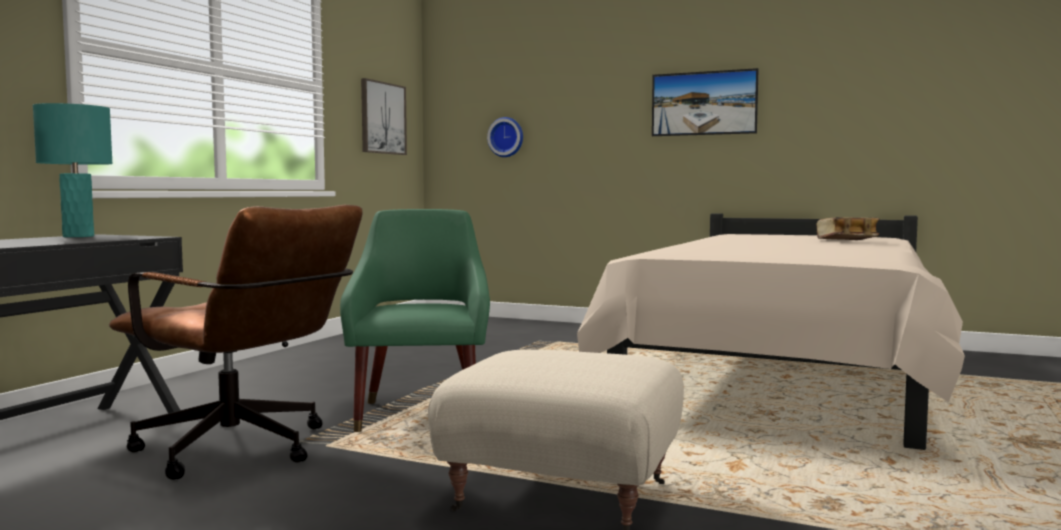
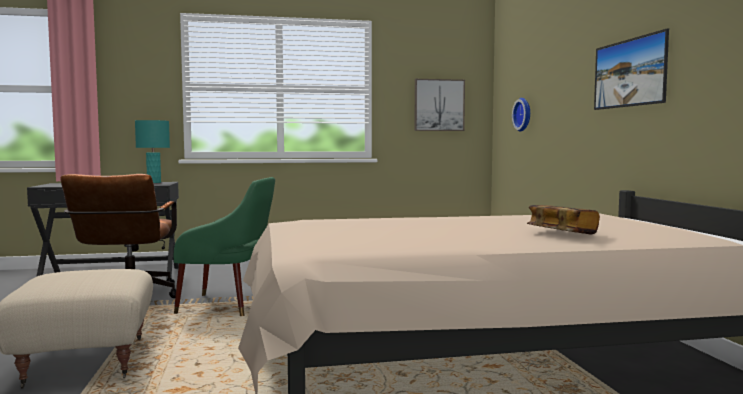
camera: 55 degrees right, 0 degrees up
(420, 412) = (229, 305): green armchair -> green armchair turned 45 degrees clockwise

